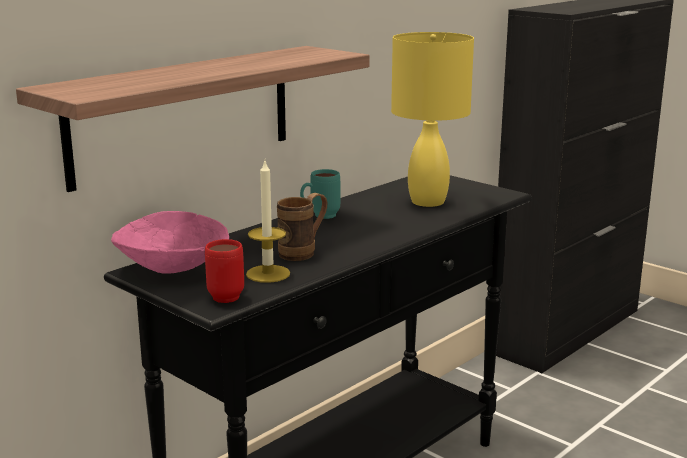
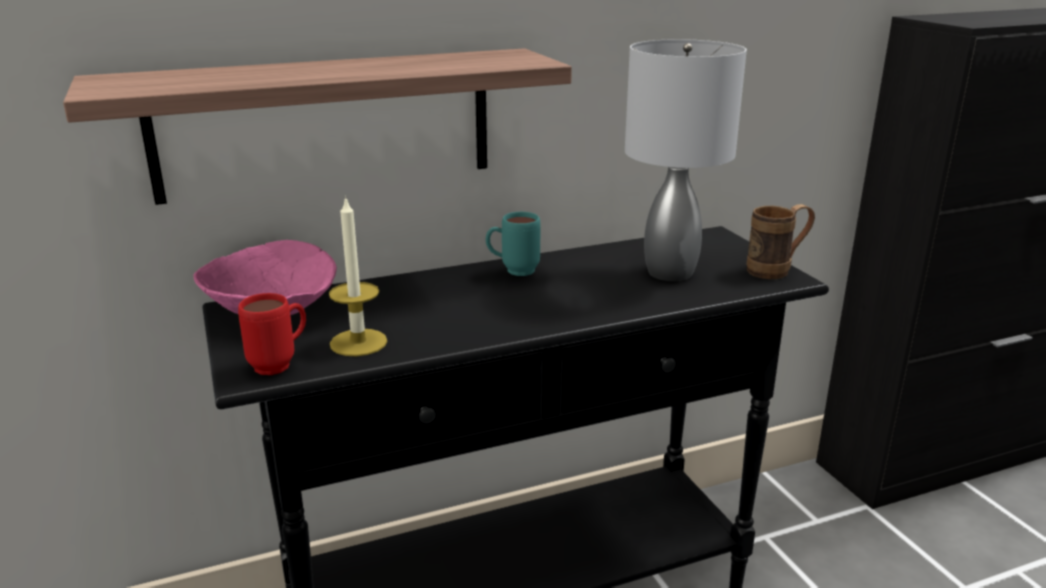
camera: 25 degrees right, 5 degrees up
(304, 252) = (435, 319): brown mug -> brown mug (777, 270)
(428, 201) = (671, 272): yellow table lamp -> grey table lamp

